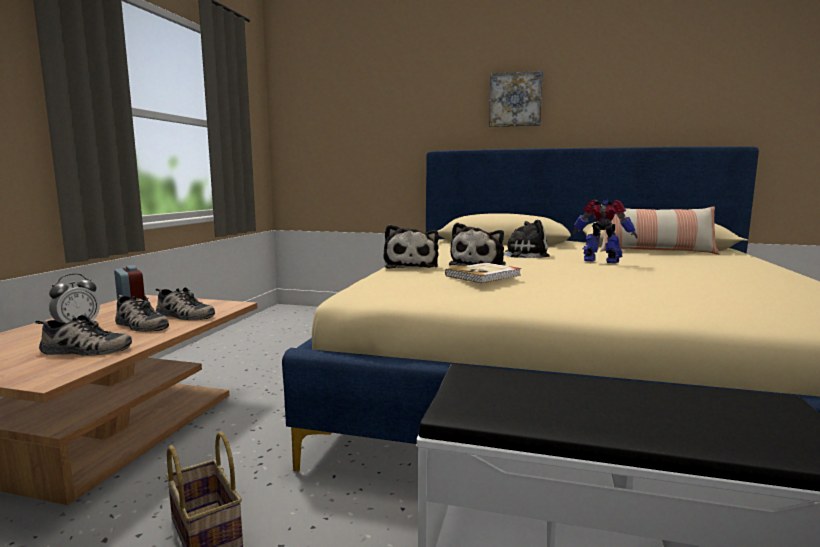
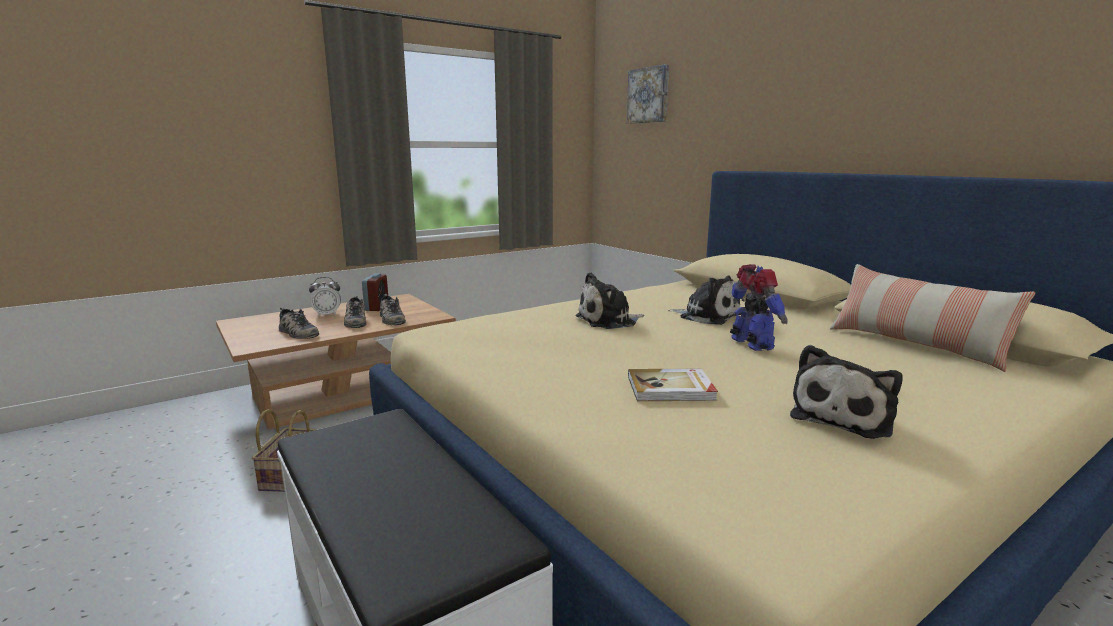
camera: 40 degrees right, 5 degrees up
(411, 266) = (552, 309): plush toy -> plush toy (844, 417)
(484, 275) = (546, 335): book -> book (671, 388)
(515, 100) = (826, 104): picture -> picture (649, 95)

